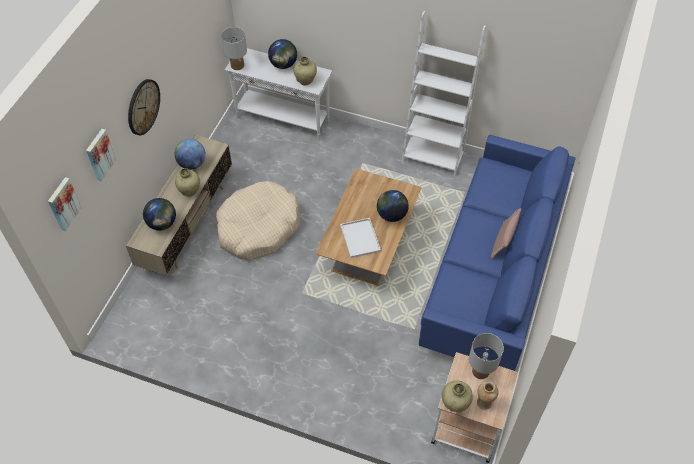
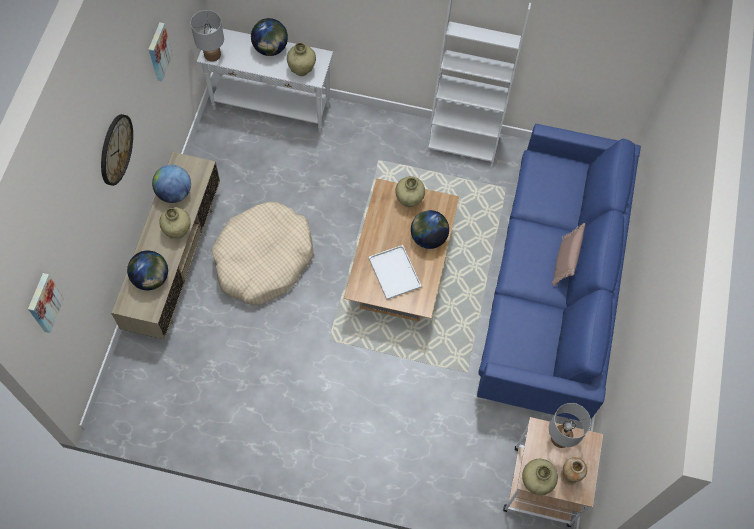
camera: 10 degrees left, 10 degrees up
(99, 154) = (75, 228): picture -> picture (158, 51)
(380, 186) = (409, 200): none -> beige vase

